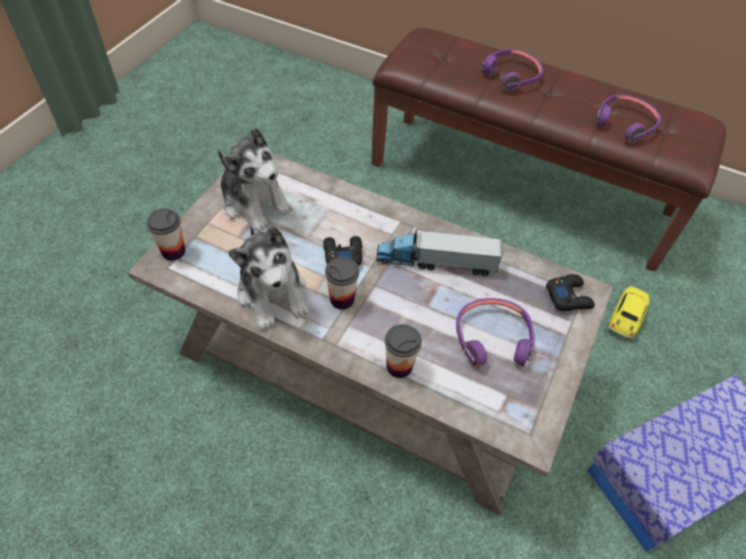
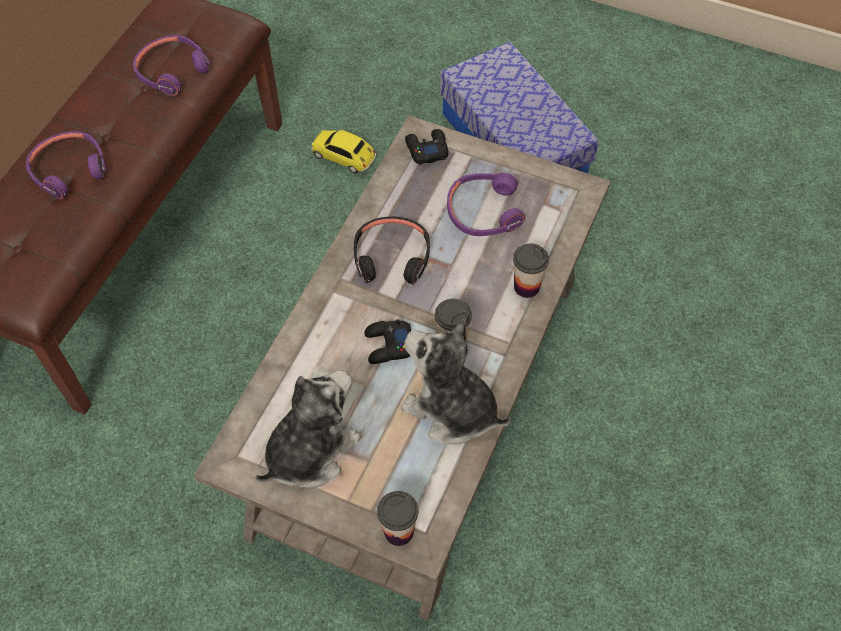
camera: 90 degrees left, 5 degrees up
(273, 293) = (451, 409): plush toy -> plush toy turned 120 degrees counterclockwise
(436, 262) = (391, 257): toy truck -> black headphones

